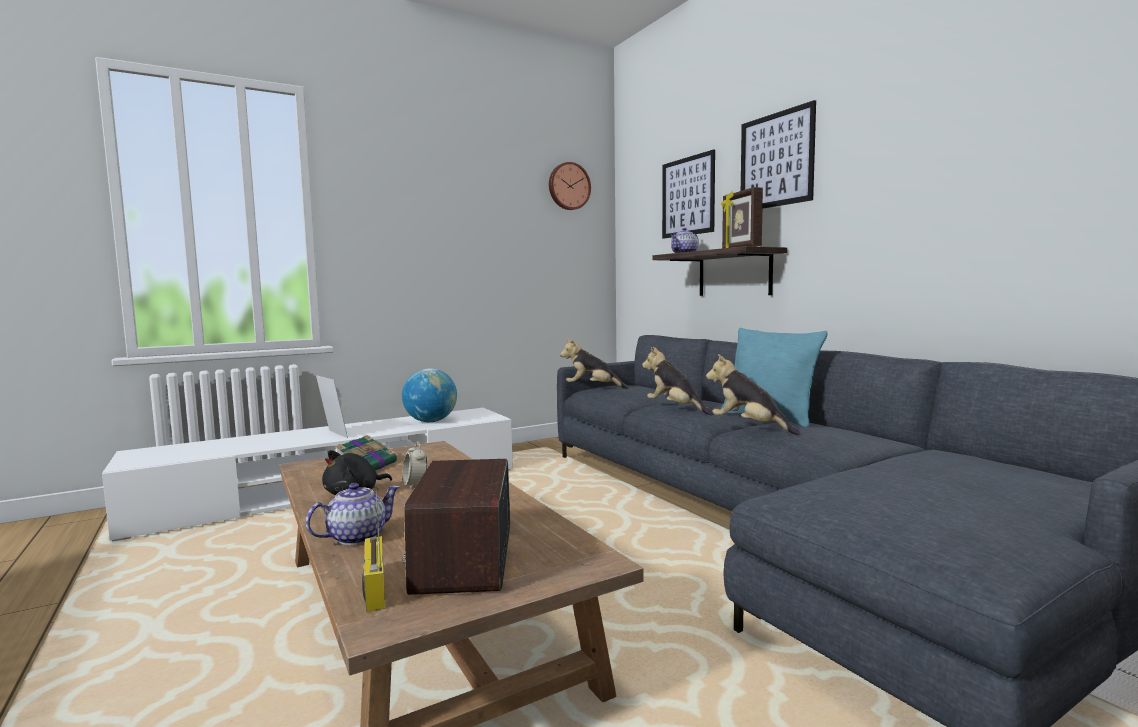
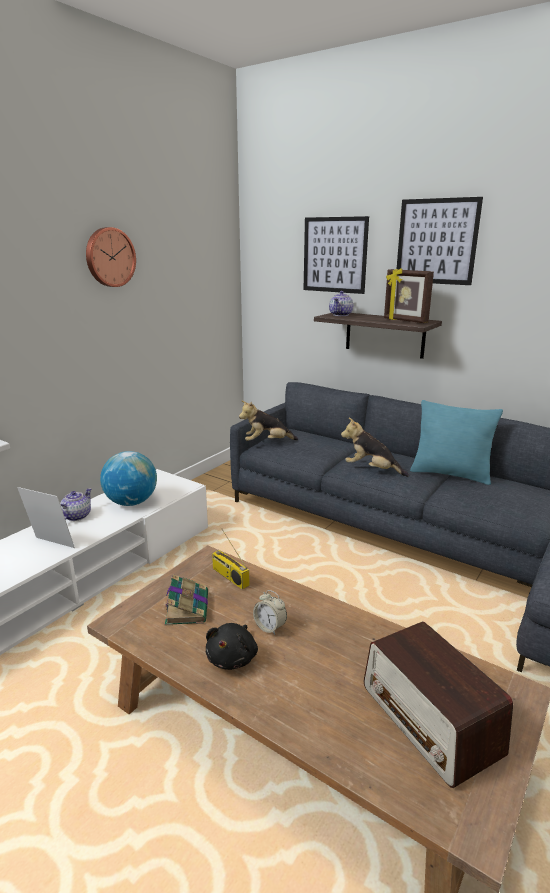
camera: 25 degrees left, 15 degrees up
(356, 537) = (315, 724): teapot -> teapot (76, 516)
(374, 587) = (414, 788): radio -> radio (229, 576)
(568, 186) = (204, 229): wall clock -> wall clock (109, 257)
(749, 427) = (455, 492): plush toy -> none

